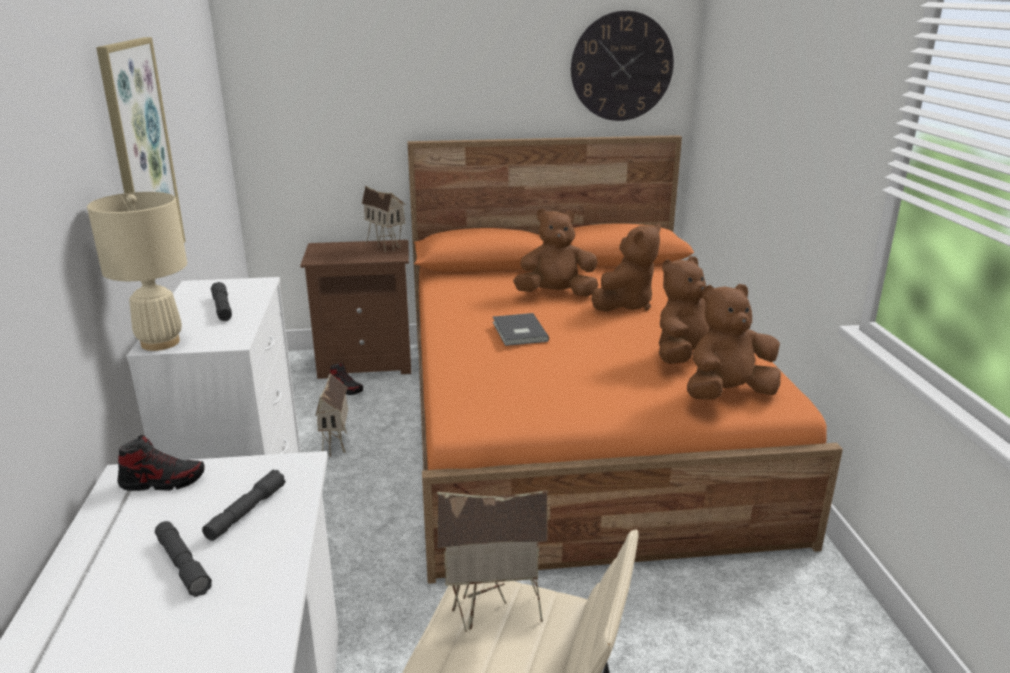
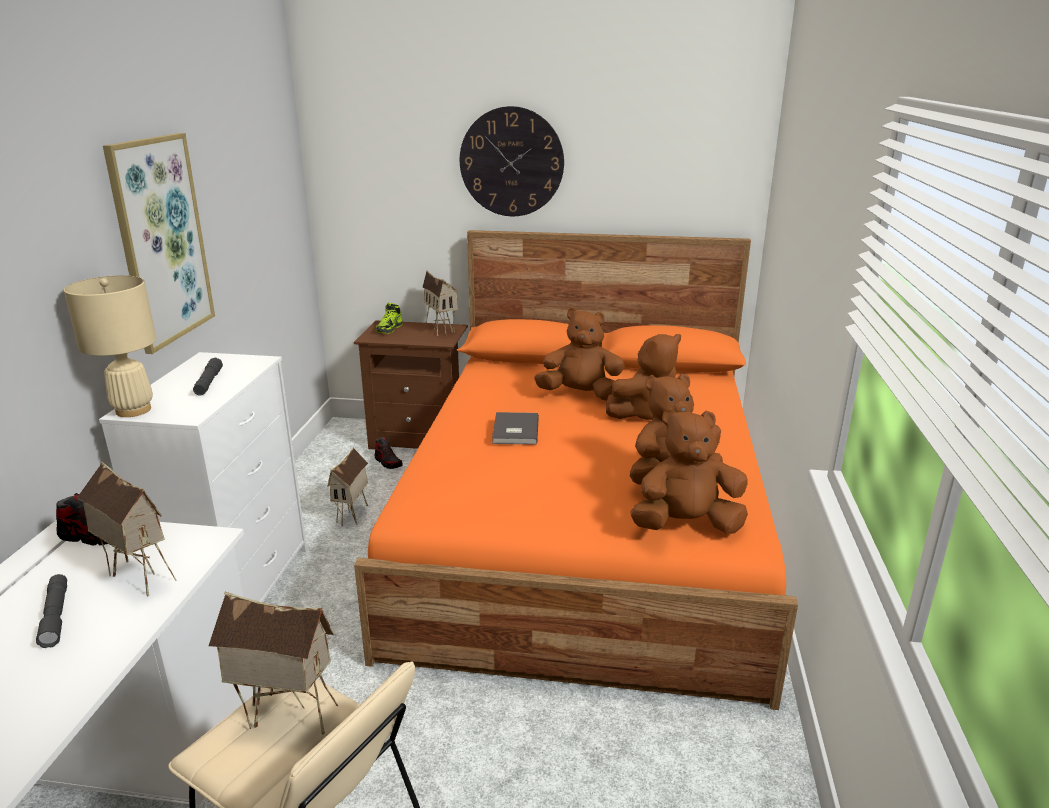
camera: 15 degrees right, 0 degrees up
(246, 512) = (137, 576): grey flashlight -> toy house
(330, 250) = (389, 329): none -> shoe
(621, 66) = (689, 164): wall clock -> wall clock (511, 162)

